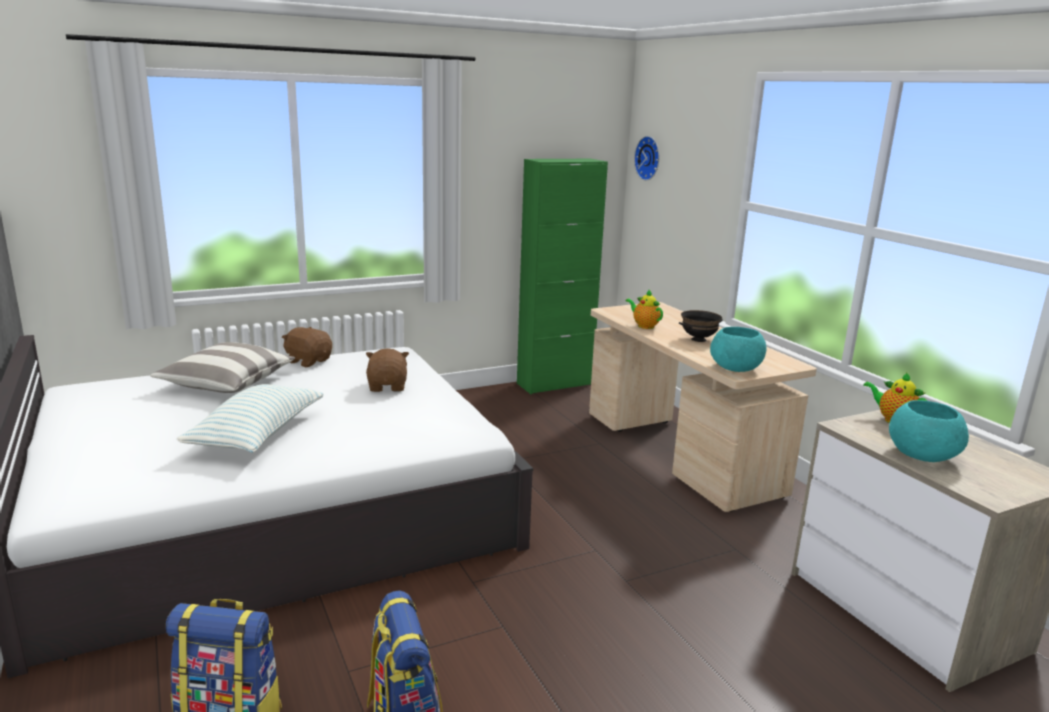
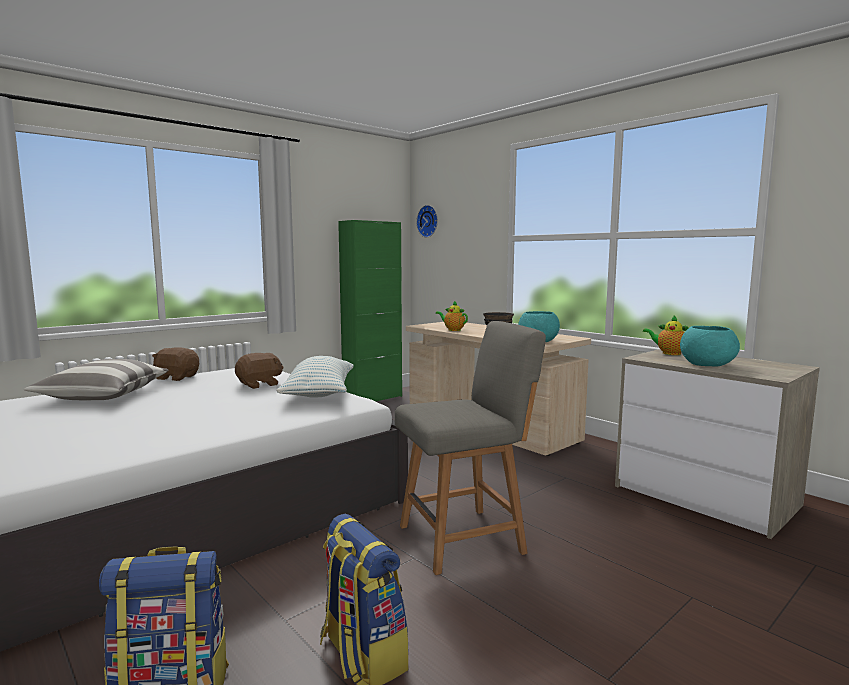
camera: 15 degrees left, 10 degrees down
(257, 435) = (151, 421): pillow -> pillow (319, 393)
(388, 386) = (259, 385): brown plush toy -> brown plush toy turned 75 degrees clockwise
(569, 612) = (465, 538): none -> grey chair

